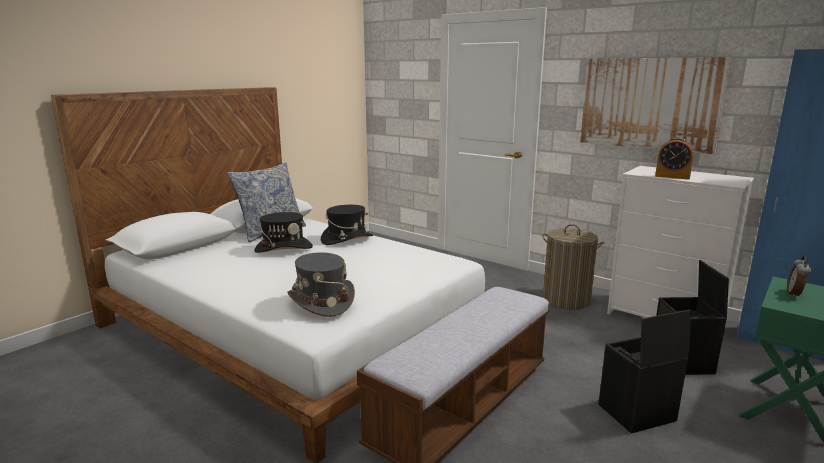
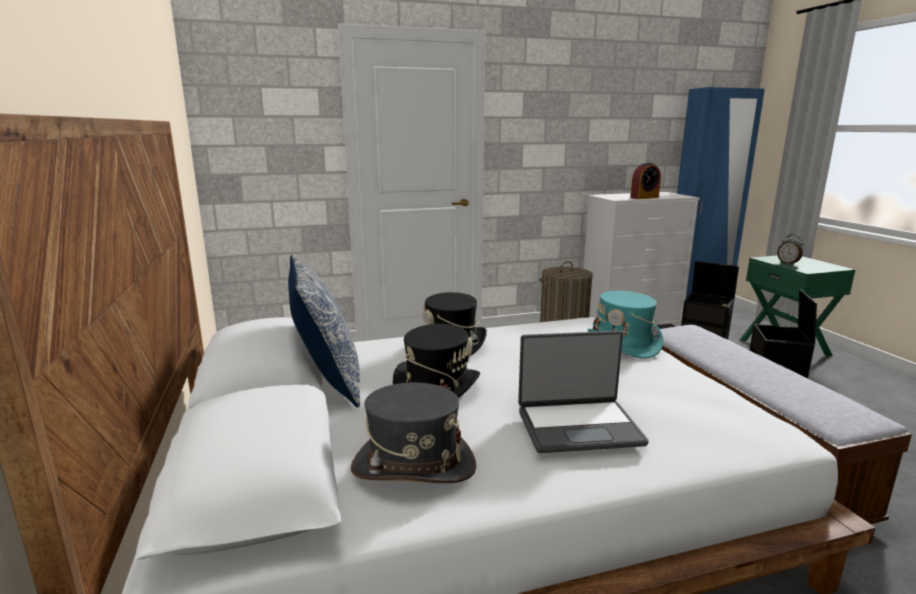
camera: 55 degrees left, 0 degrees up
(266, 280) = (578, 426): none -> laptop
(321, 301) = (695, 407): grey hat -> grey hat (413, 466)
(418, 273) = (624, 343): none -> turquoise hat
(649, 103) = (589, 135): picture -> none

